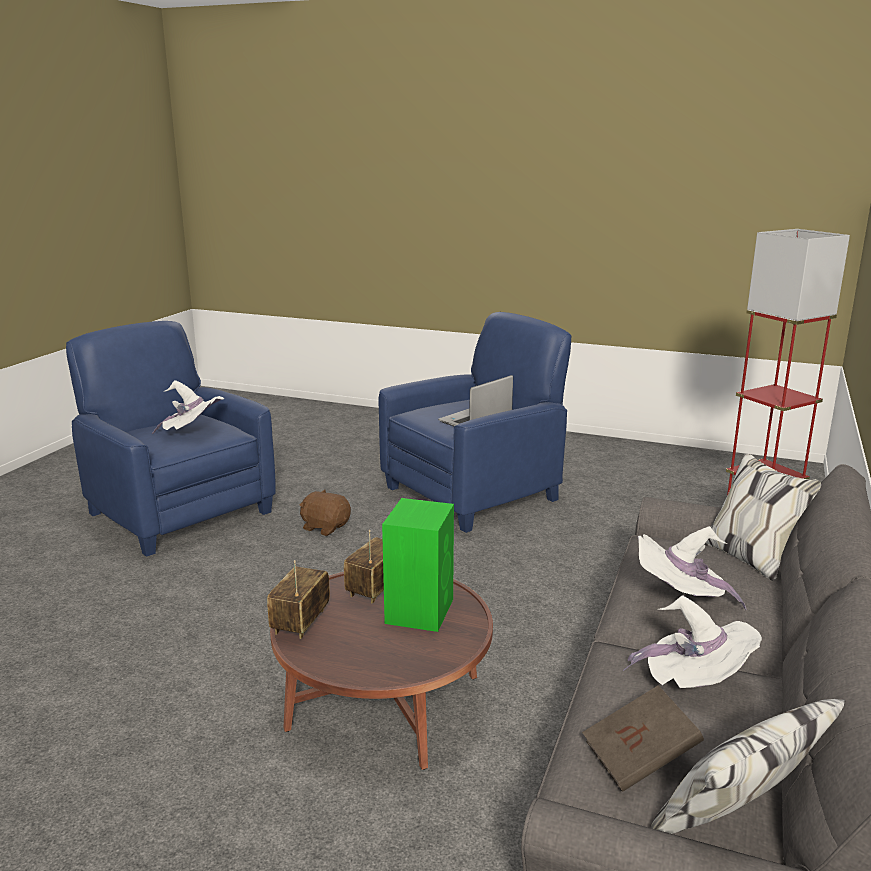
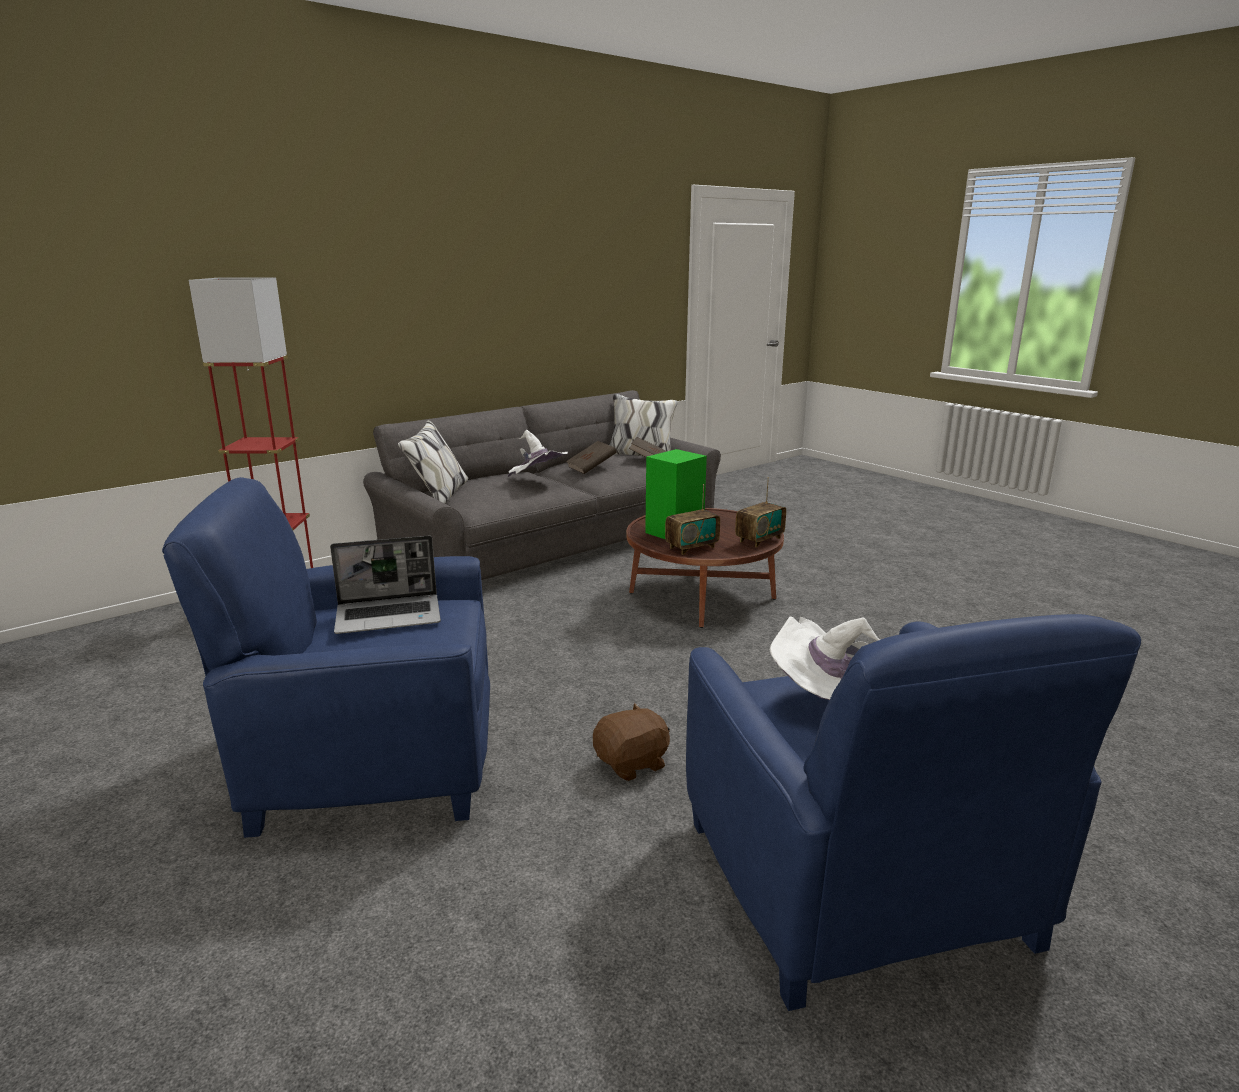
camera: 150 degrees left, 0 degrees up
(325, 527) = (632, 763): brown plush toy -> brown plush toy turned 90 degrees counterclockwise
(695, 684) = (591, 468): white hat -> brown book

